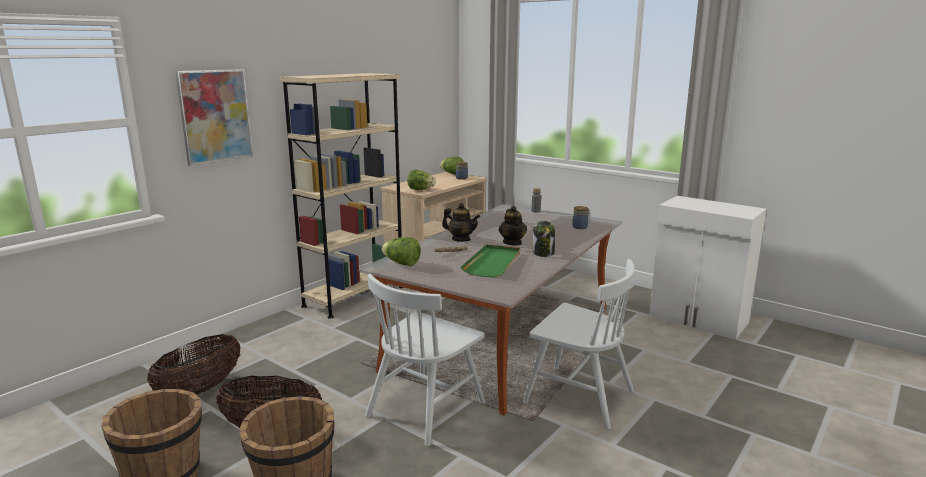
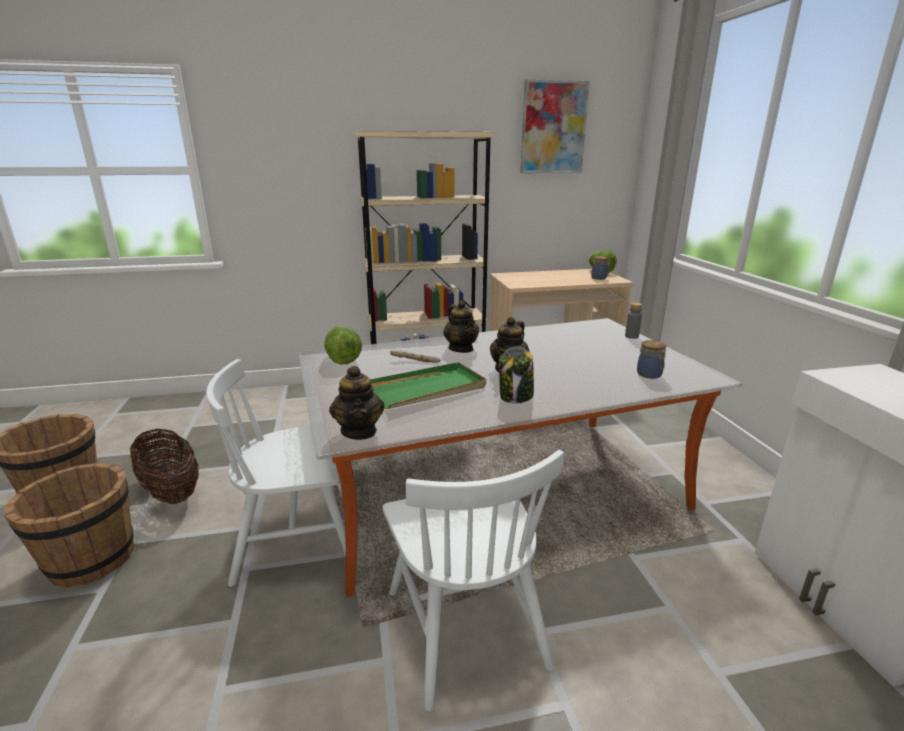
camera: 40 degrees right, 5 degrees up
(200, 390) = (198, 428): basket -> none
(215, 116) = (281, 171): picture -> picture (553, 128)
(421, 189) = (523, 282): lettuce -> none
(507, 289) = (359, 431): none -> teapot

